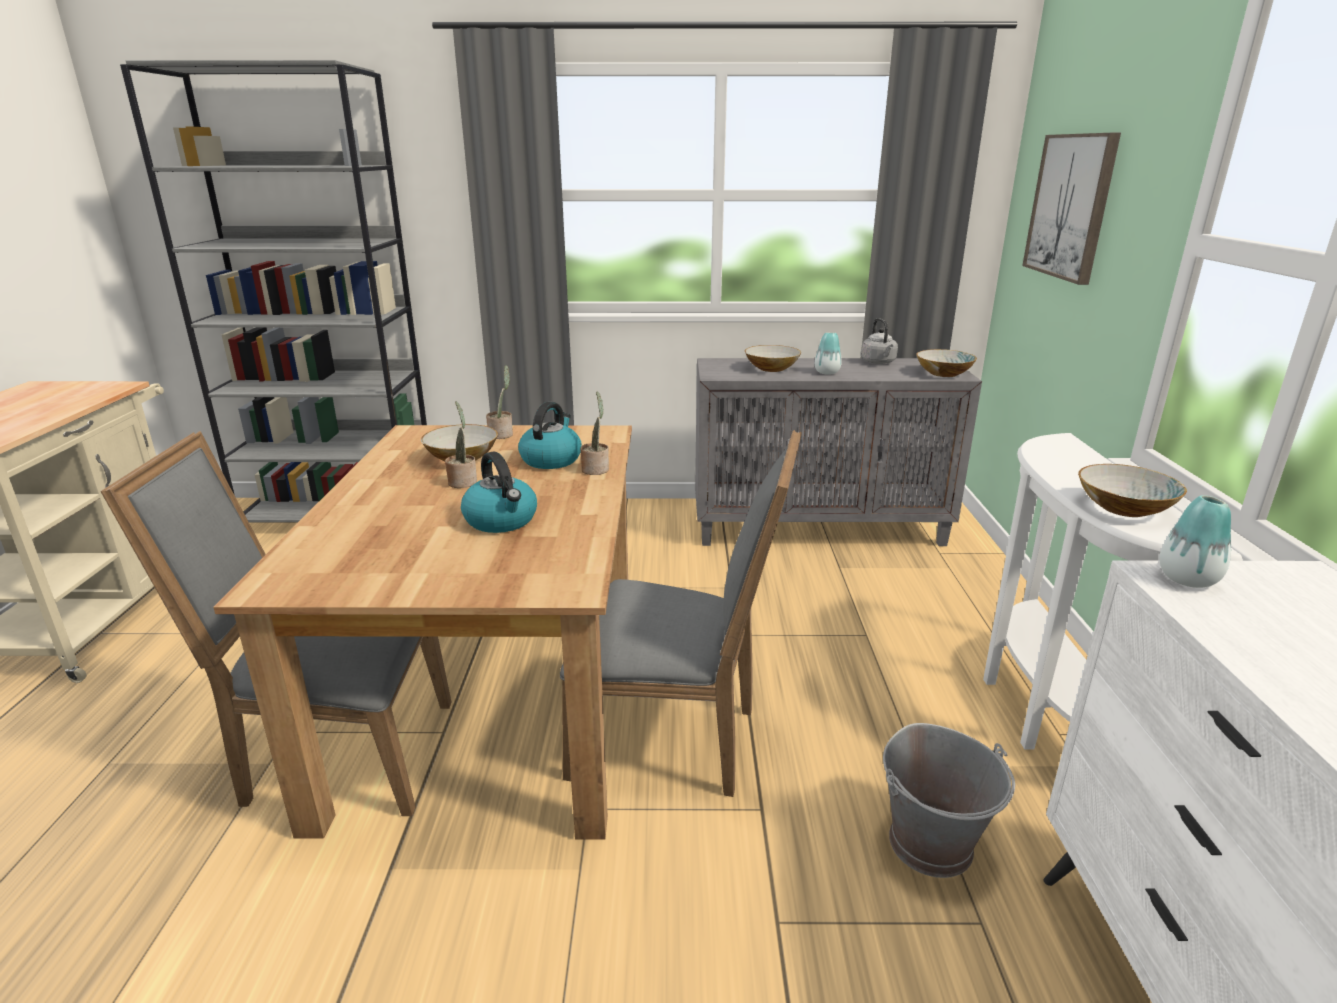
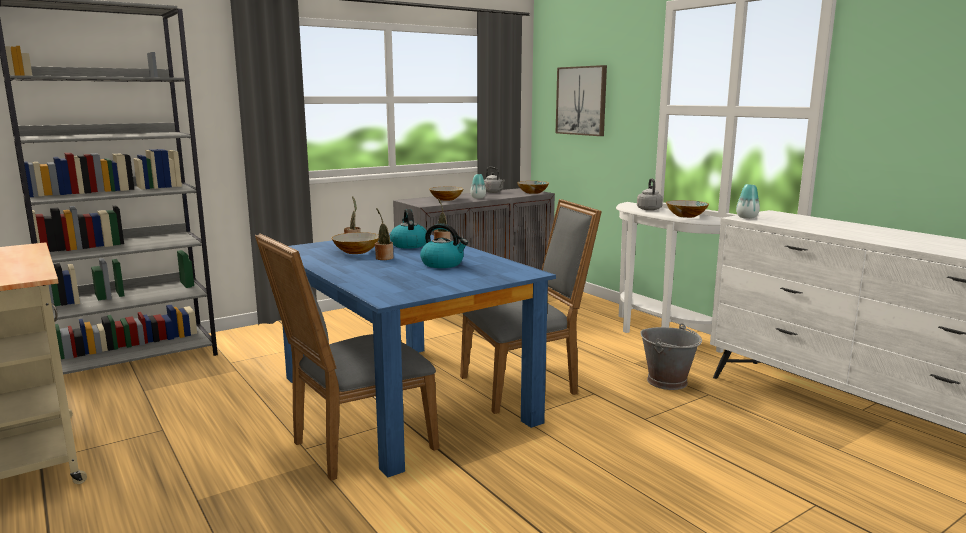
camera: 35 degrees left, 10 degrees down
(494, 692) = (403, 398): brown dining table -> blue dining table
(1073, 466) = (648, 209): none -> grey kettle

